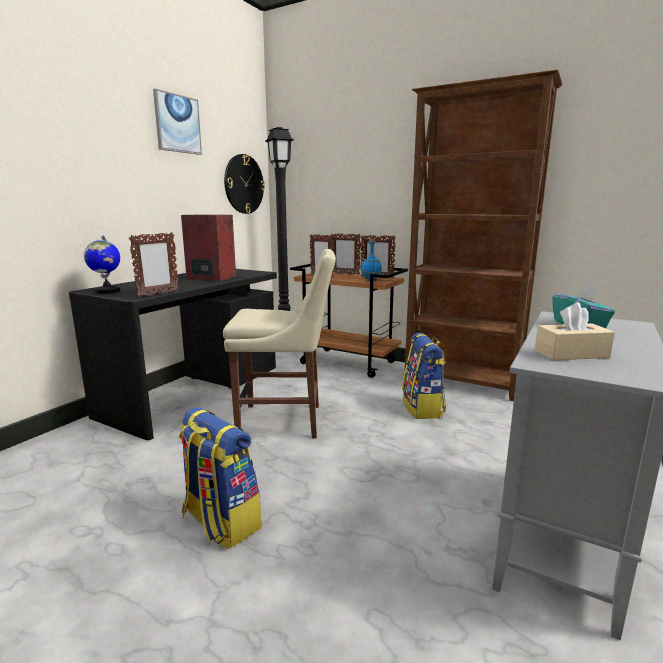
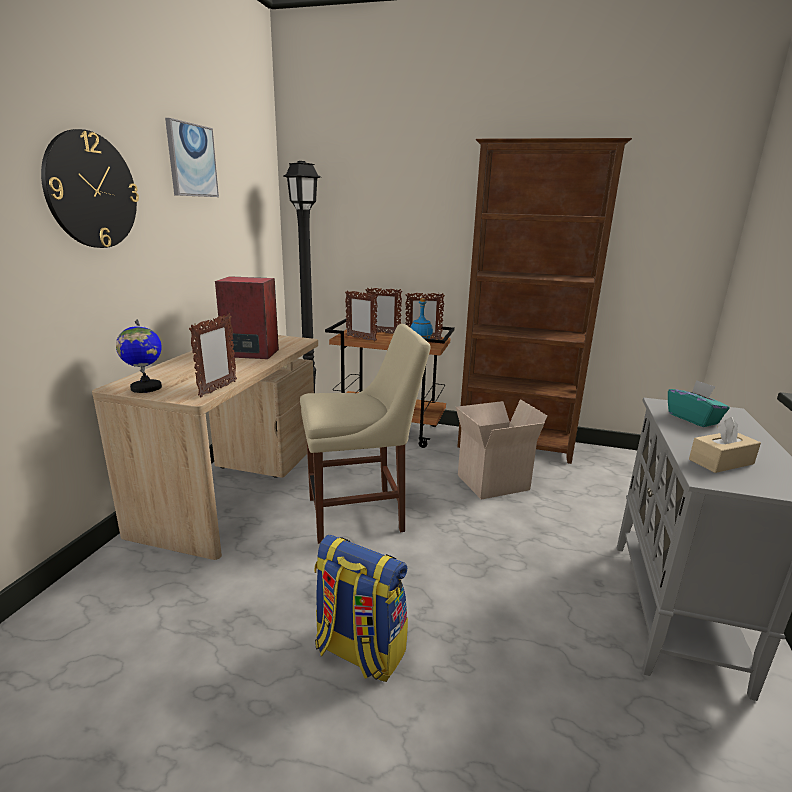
camera: 15 degrees left, 5 degrees up
(195, 392) = (236, 486): black desk -> beige desk
(244, 184) = (258, 228): wall clock -> wall clock (91, 190)
(423, 408) = (492, 481): backpack -> cardboard box

